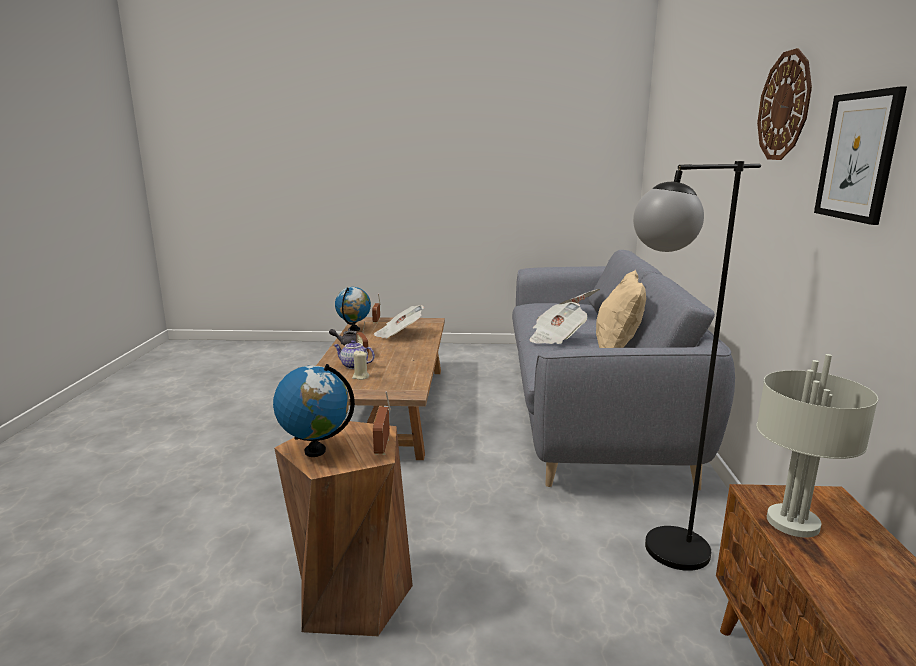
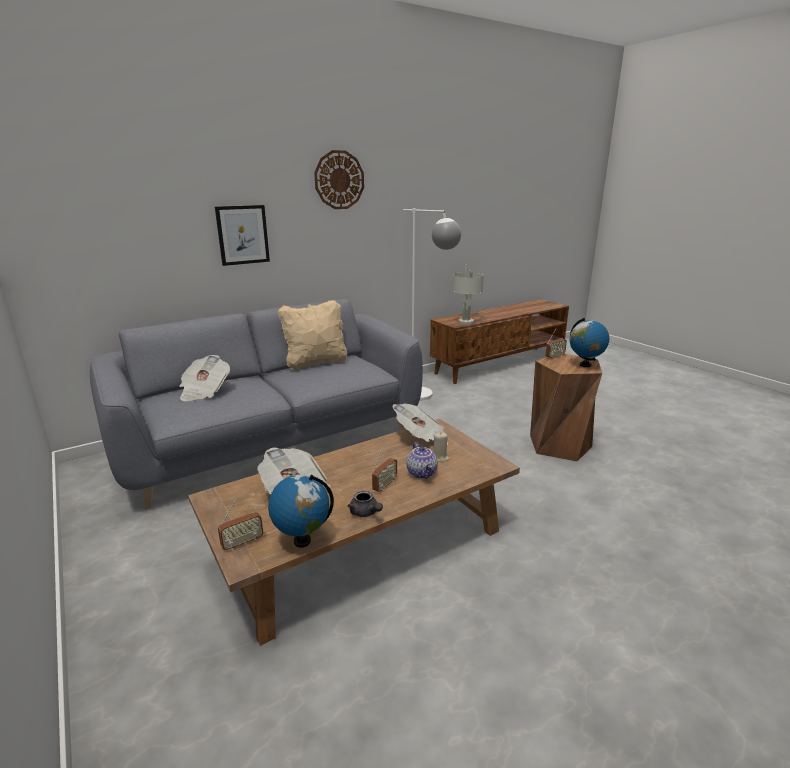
camera: 125 degrees left, 5 degrees up
(555, 338) = (300, 382): newspaper -> newspaper (421, 437)
(659, 556) = (427, 397): black floor lamp -> white floor lamp
(858, 156) = (401, 203): picture -> picture (242, 235)

